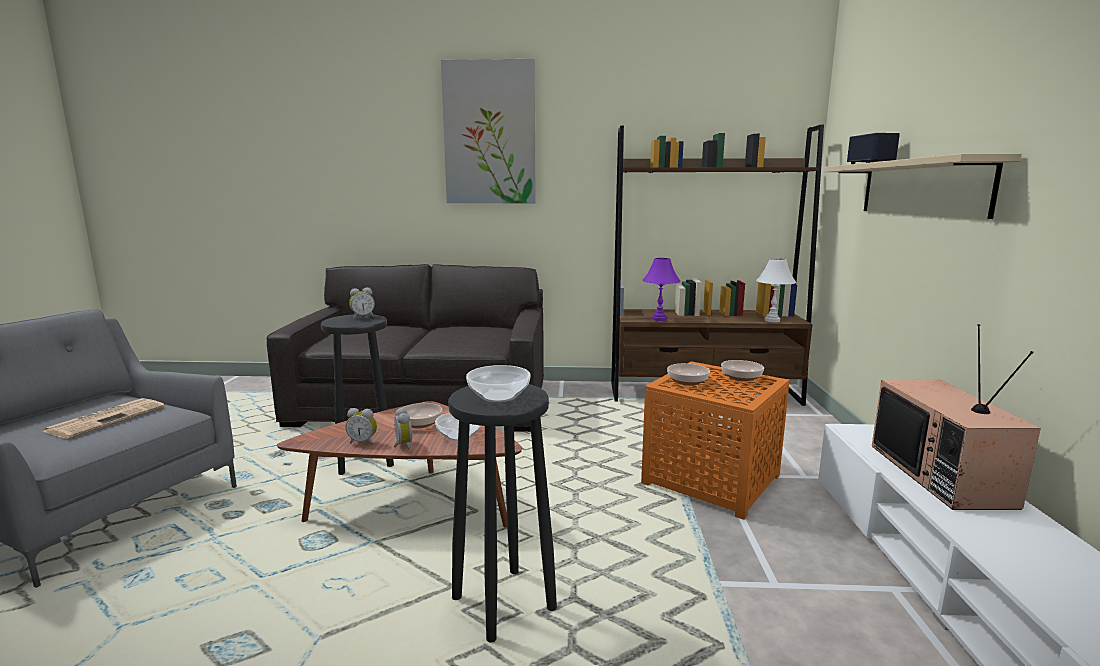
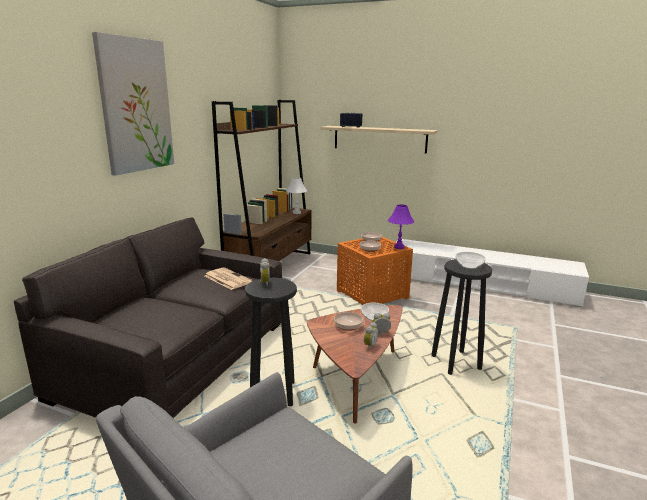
camera: 70 degrees left, 5 degrees up
(107, 418) = (283, 456): newspaper -> newspaper (227, 279)
(659, 319) = (264, 229): purple table lamp -> purple table lamp (399, 247)
(943, 475) = (441, 249): television -> none

